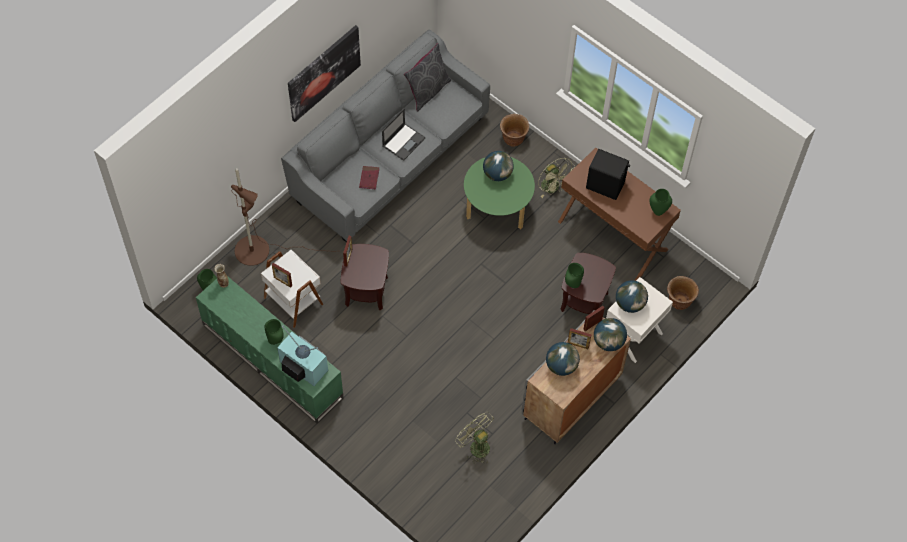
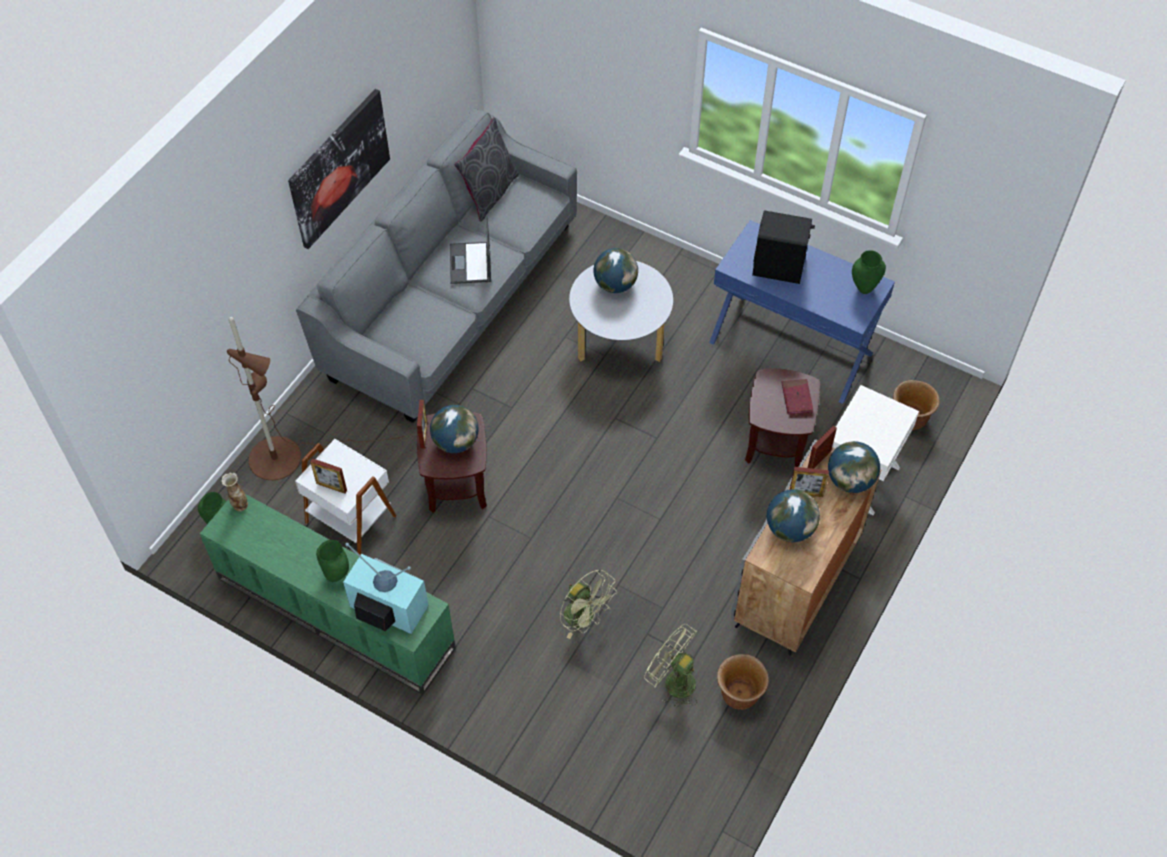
camera: 10 degrees left, 5 degrees down
(369, 178) = (431, 321): red book -> red book (797, 398)
(404, 141) = (470, 264): laptop -> laptop turned 150 degrees clockwise
(497, 209) = (620, 341): green coffee table -> grey coffee table
(513, 139) = (618, 246): brown planter -> brown planter (739, 695)
(553, 188) = (690, 300): green fan -> green fan (584, 618)
(572, 284) = (763, 414): green vase -> none
(613, 235) = (791, 347): brown console table -> blue console table
(629, 304) = (857, 425): globe -> globe (455, 442)

